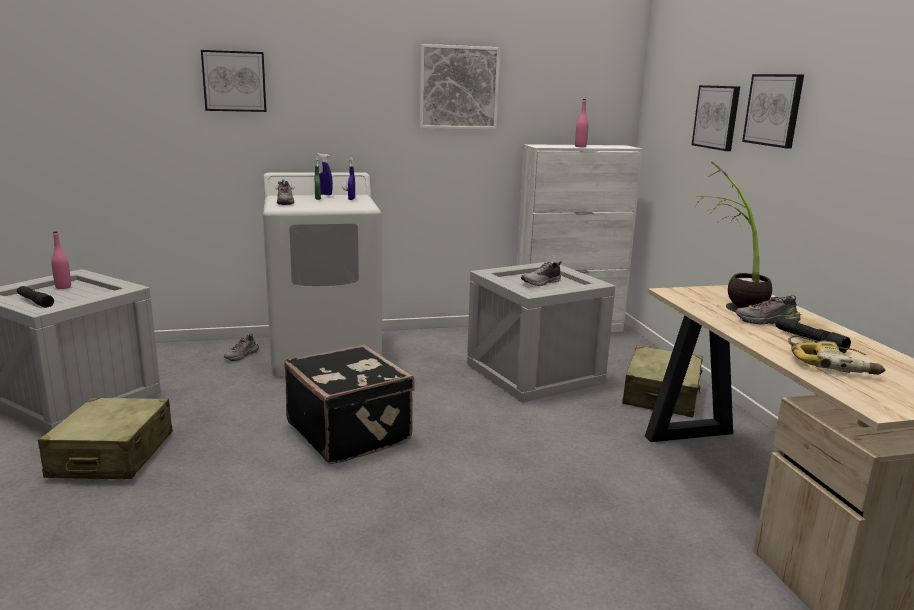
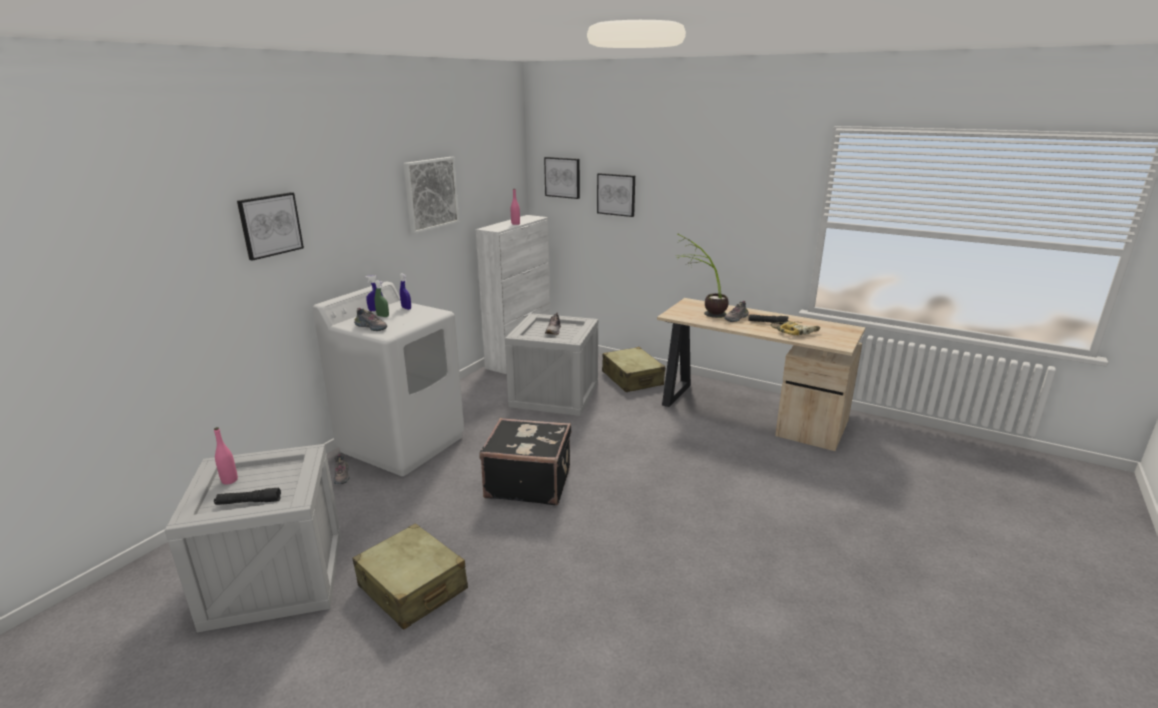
camera: 45 degrees left, 5 degrees up
(774, 110) = (668, 191): picture -> picture (562, 177)

